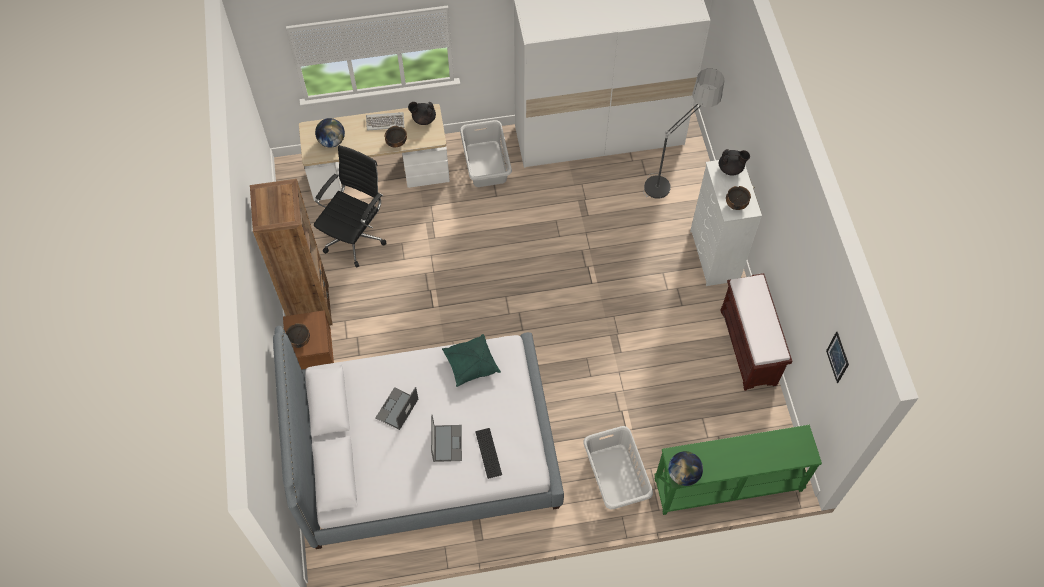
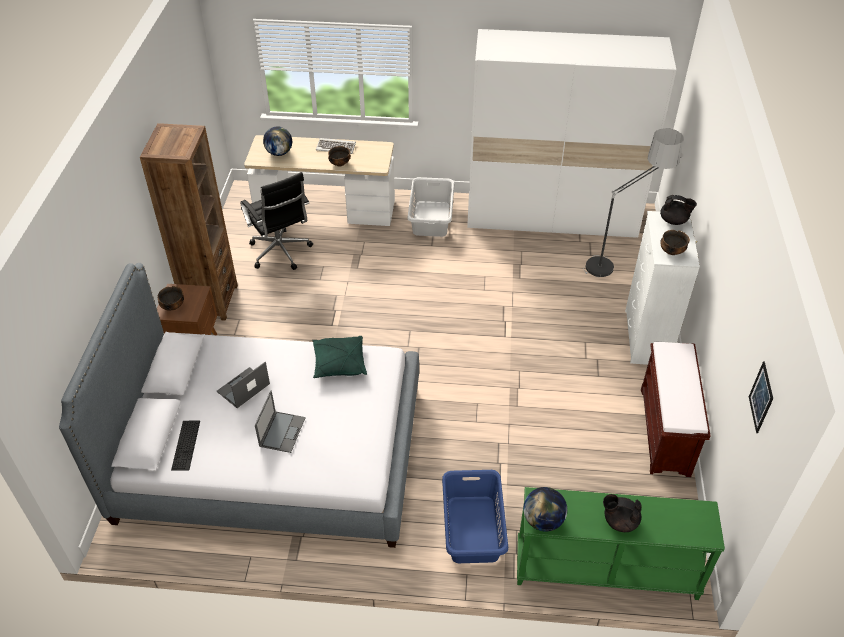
camera: 15 degrees right, 15 degrees down
(356, 237) = (281, 253): black office chair -> black office chair turned 105 degrees clockwise
(423, 119) = (373, 151): black teapot -> black teapot (619, 521)
(488, 453) = (323, 451): keyboard -> keyboard (186, 445)
(615, 477) = (472, 529): grey laundry basket -> blue laundry basket

